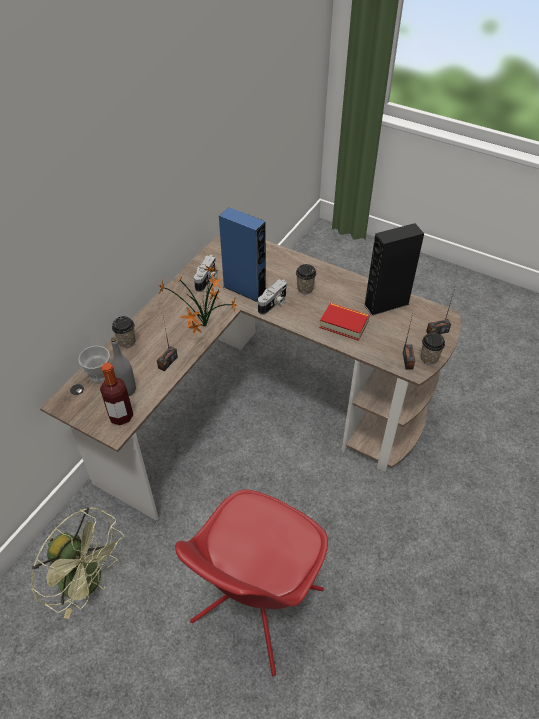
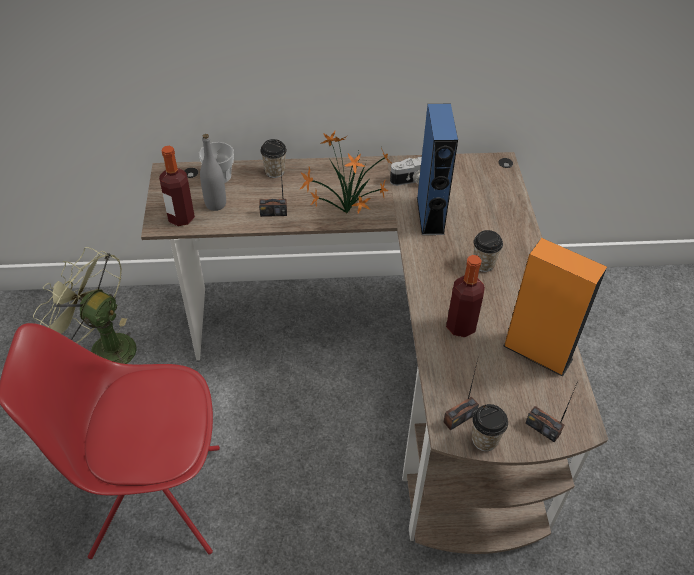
camera: 55 degrees right, 0 degrees up
(89, 582) = (103, 349): green fan -> green fan turned 120 degrees clockwise
(273, 304) = (432, 249): camera -> none
(344, 324) = (461, 326): book -> bottle
(386, 304) = (537, 352): black speaker -> orange speaker

